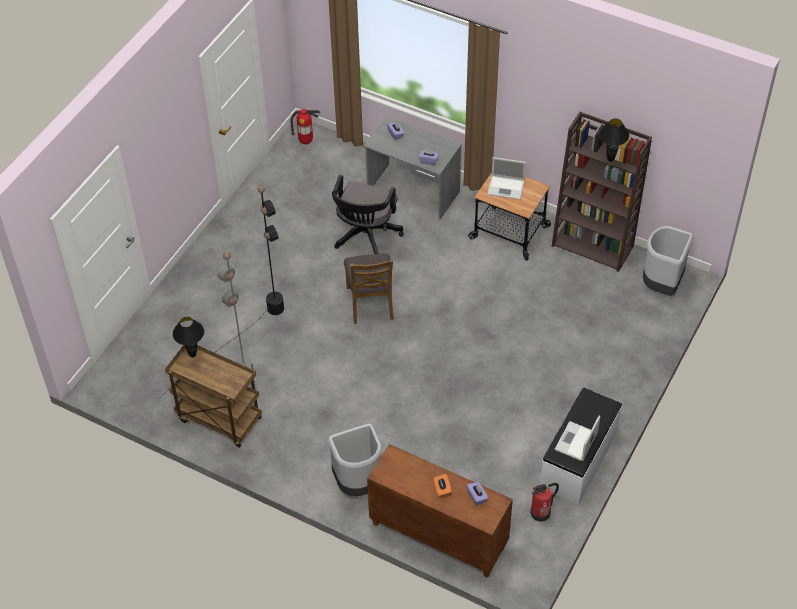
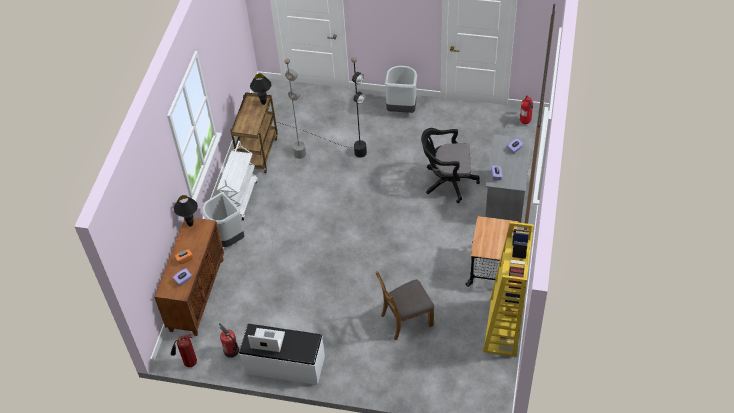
camera: 75 degrees right, 0 degrees up
(292, 456) = (240, 198): none -> white cart
(370, 302) = (386, 202): brown chair -> brown chair (406, 320)
(506, 187) = (497, 233): laptop -> none
(544, 563) = (188, 363): none -> fire extinguisher
(593, 245) = (503, 328): brown bookcase -> yellow bookcase
(610, 160) = (507, 268): black table lamp -> black table lamp (190, 224)
(661, 285) = (481, 386): grey trash can -> grey trash can (401, 109)

